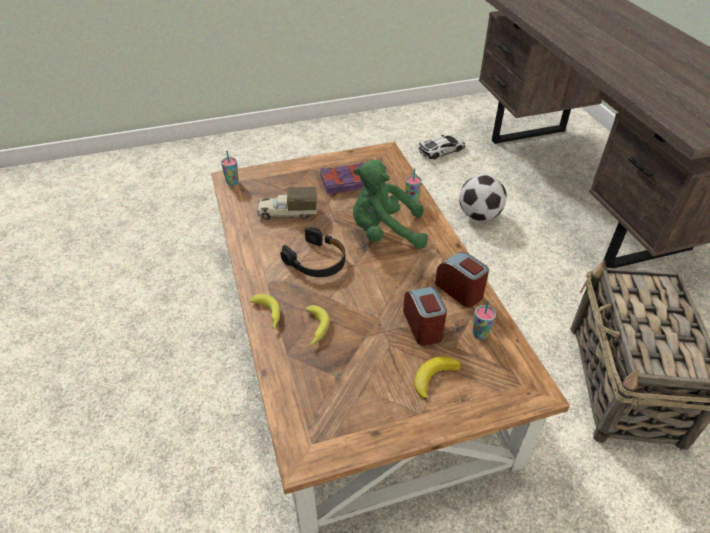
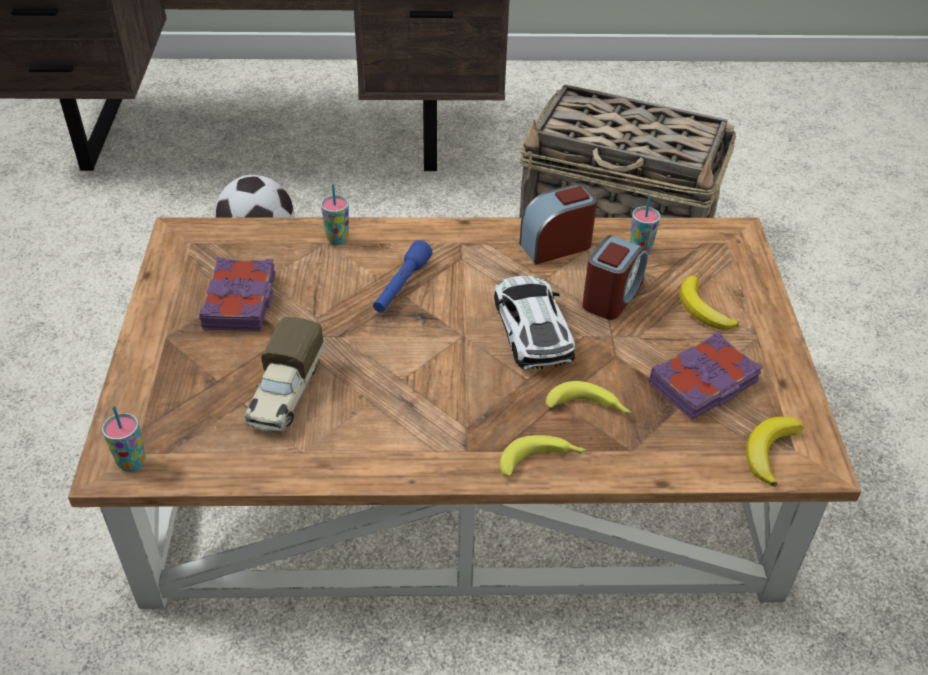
camera: 75 degrees left, 0 degrees up
(305, 428) = (769, 451): none -> banana
(317, 261) = (434, 377): black headphones -> none
(357, 385) = (704, 383): none -> purple book
(384, 233) = (401, 286): green plush toy -> blue flashlight
(423, 326) = (612, 295): alarm clock -> alarm clock turned 120 degrees clockwise
(441, 150) = (57, 232): toy car -> toy car (531, 328)

